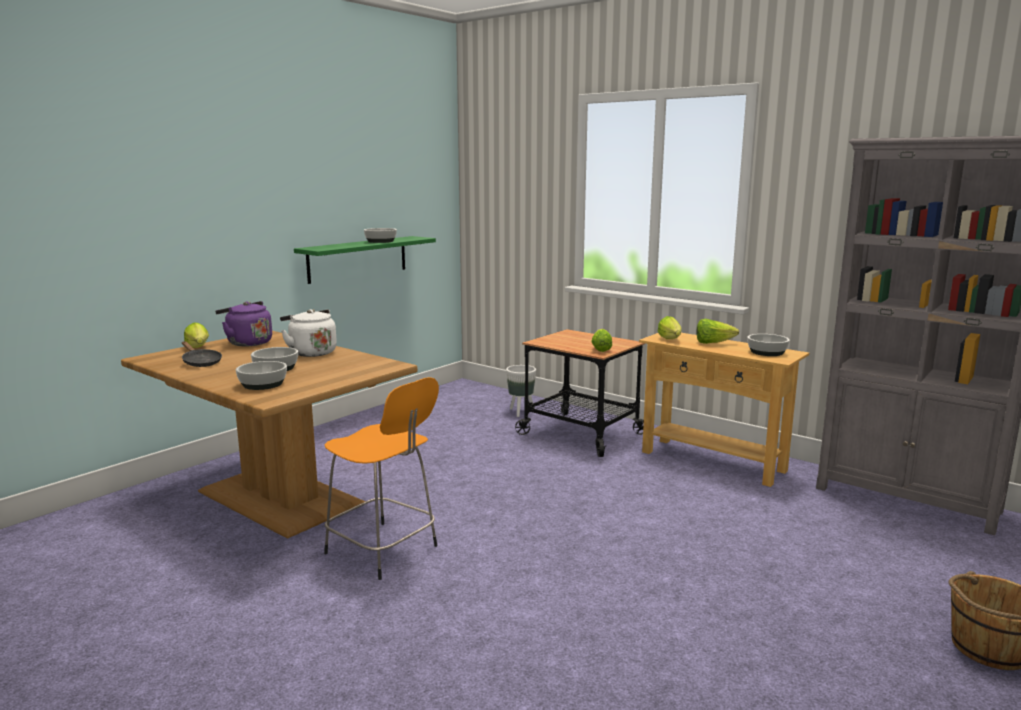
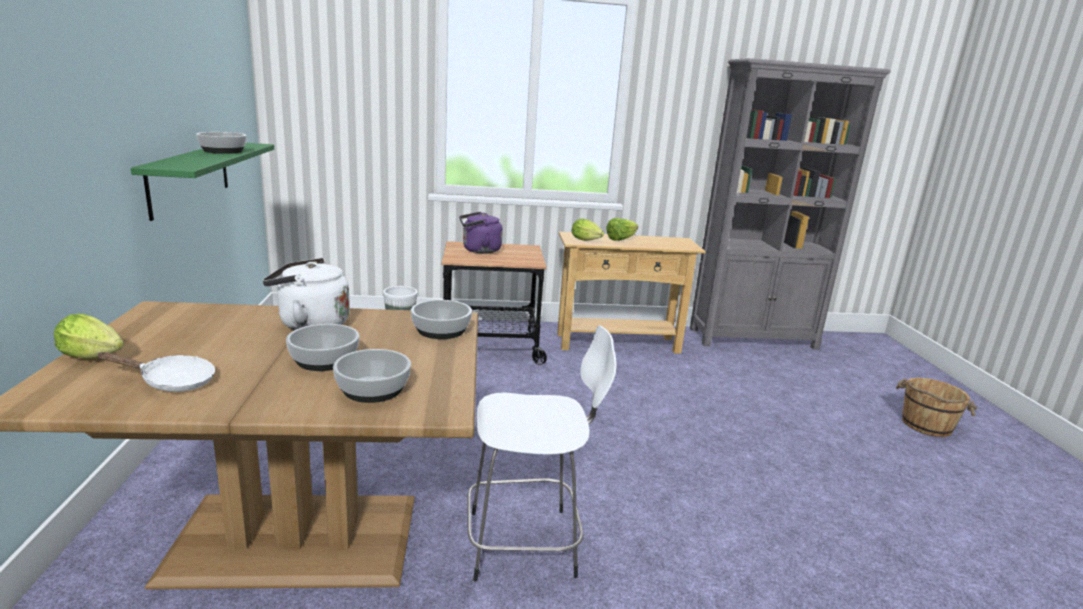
camera: 45 degrees left, 5 degrees up
(200, 362) = (171, 381): black frying pan -> white frying pan
(247, 343) = (166, 330): purple kettle -> purple kettle (479, 250)
(384, 551) = (527, 543): orange stool -> white stool
(601, 349) = (525, 258): lettuce -> none
(766, 352) = (669, 242): bowl -> bowl (440, 330)

